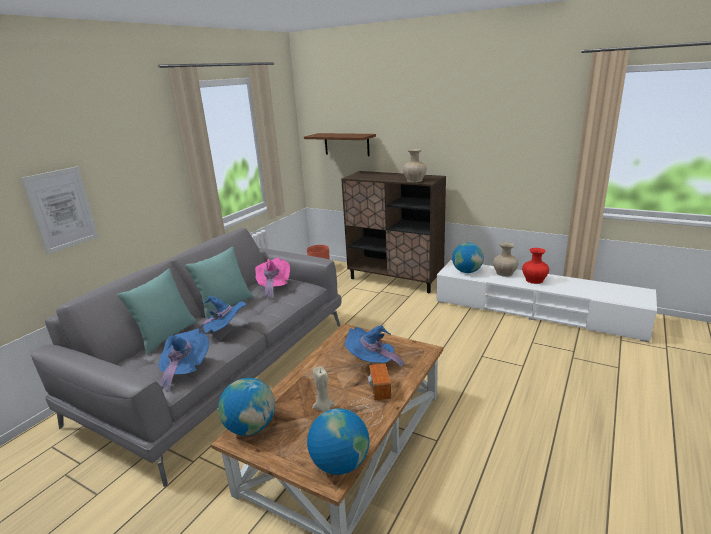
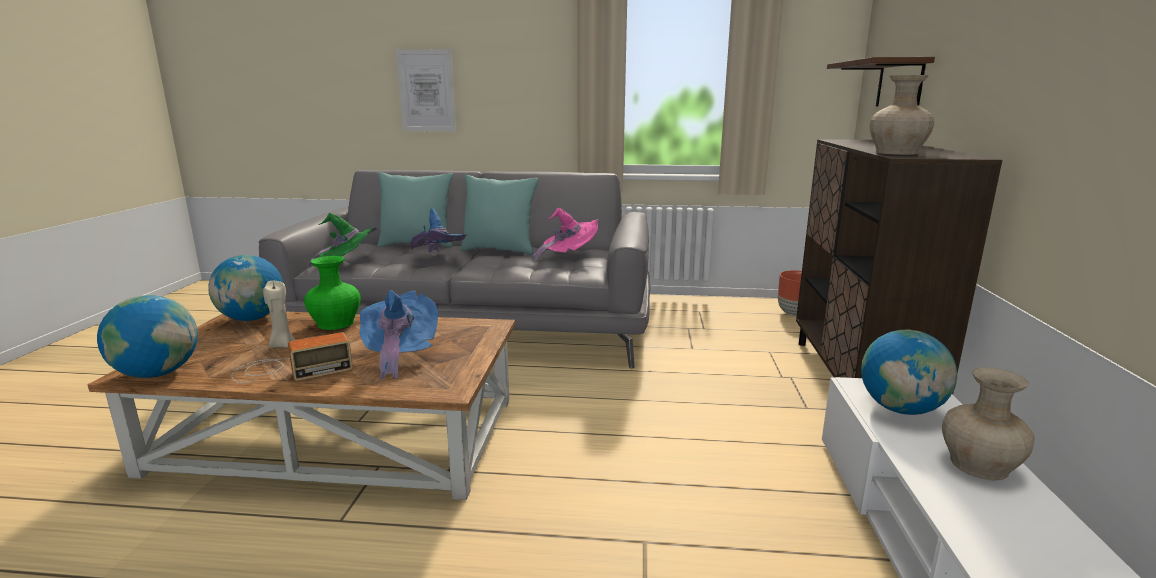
camera: 65 degrees right, 5 degrees down
(185, 370) = (349, 264): blue hat -> green hat
(297, 386) = (335, 323): none -> green vase
(534, 280) = (1011, 525): red vase -> none

